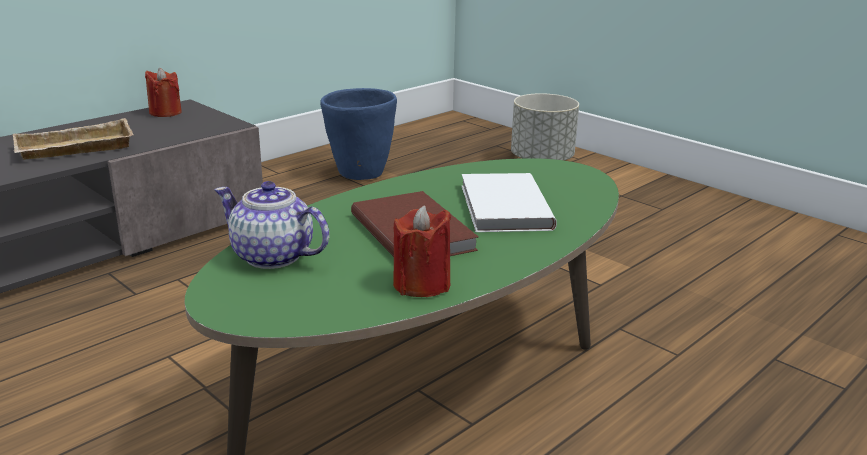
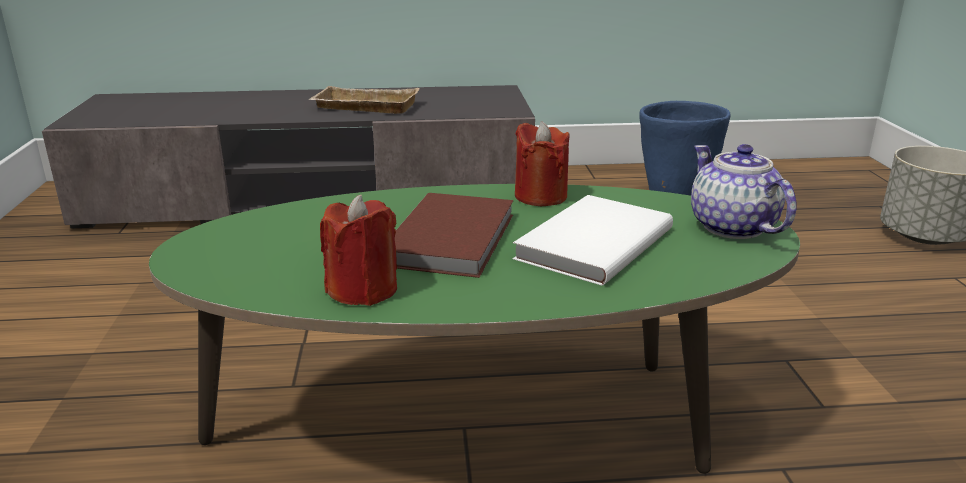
camera: 40 degrees right, 0 degrees up
(165, 112) = (477, 92): red candle -> red candle (540, 196)
(273, 257) = (297, 222): teapot -> teapot (732, 228)

